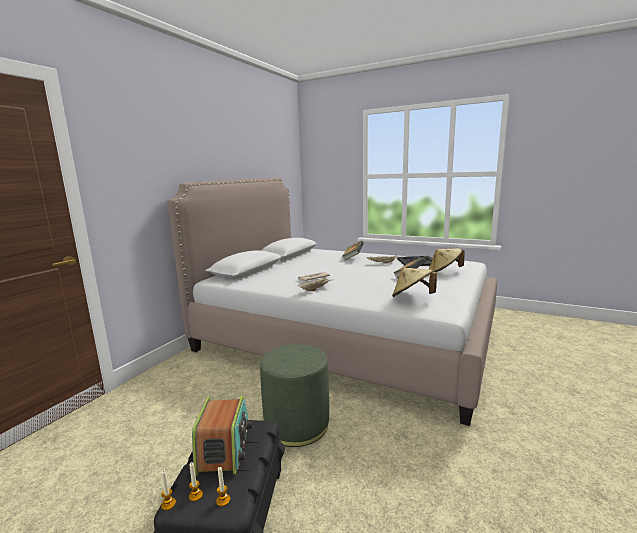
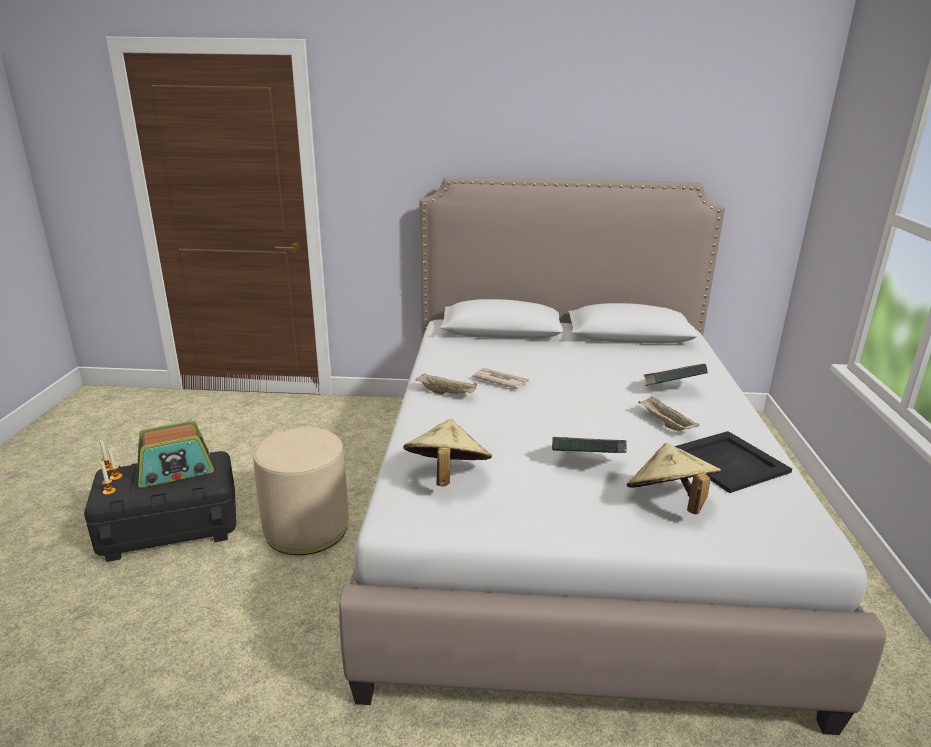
camera: 65 degrees right, 10 degrees up
(297, 424) = (306, 528): green ottoman -> beige ottoman

